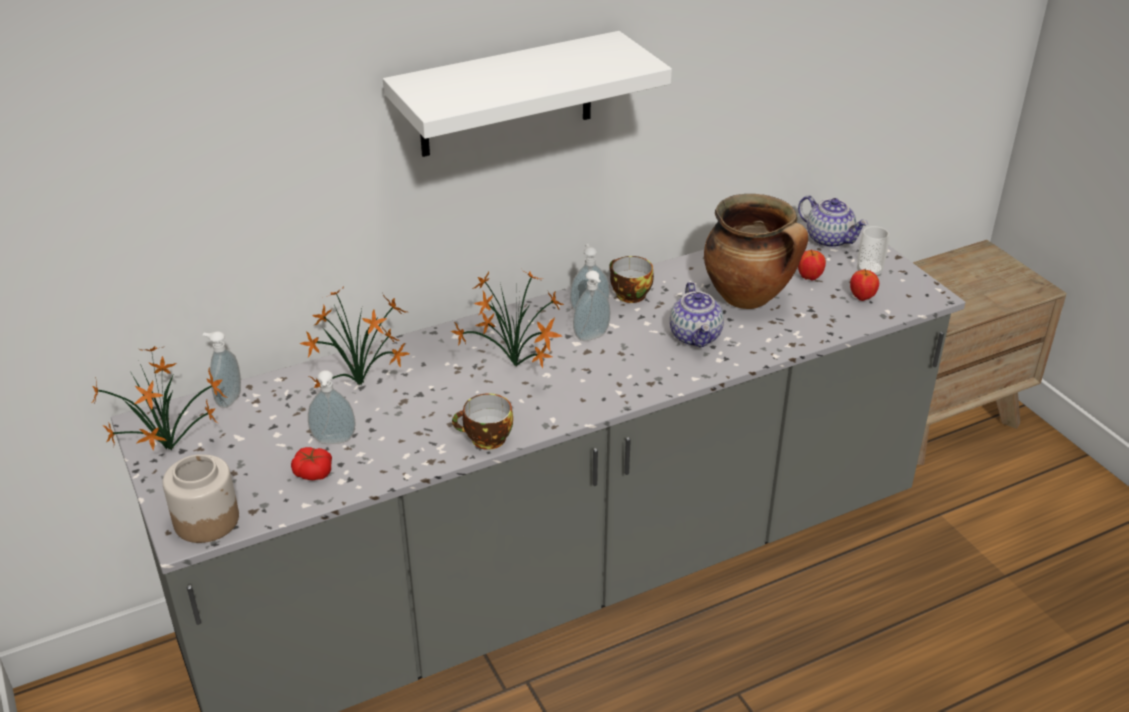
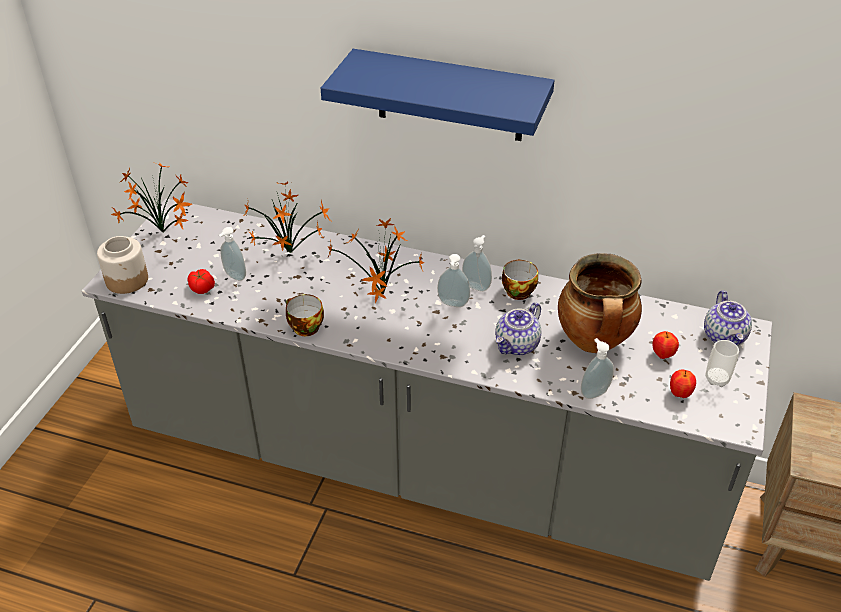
camera: 45 degrees right, 5 degrees up
(227, 399) = (222, 221): soap dispenser -> soap dispenser (593, 392)
(506, 95) = (450, 96): white shelf -> blue shelf

